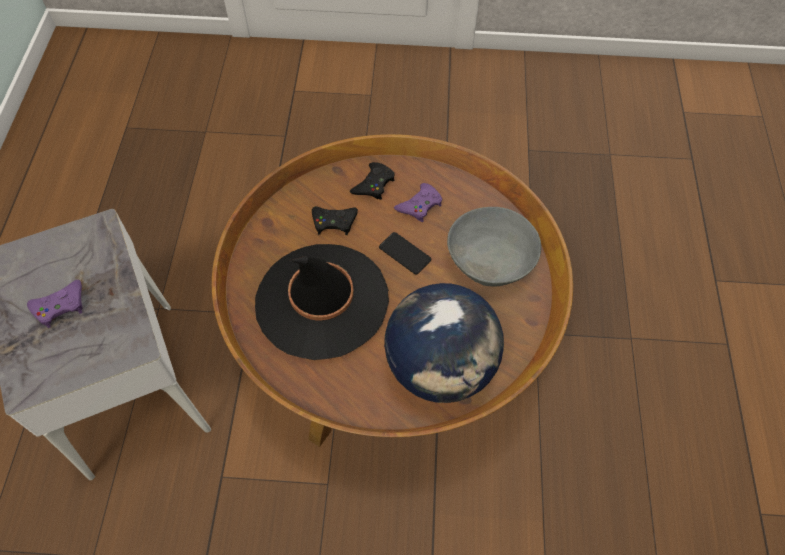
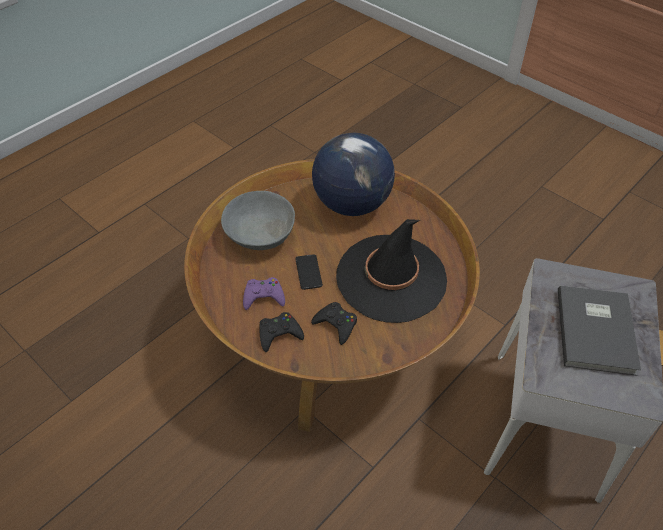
camera: 140 degrees left, 10 degrees down
(60, 306) = (597, 330): purple game controller -> grey book

